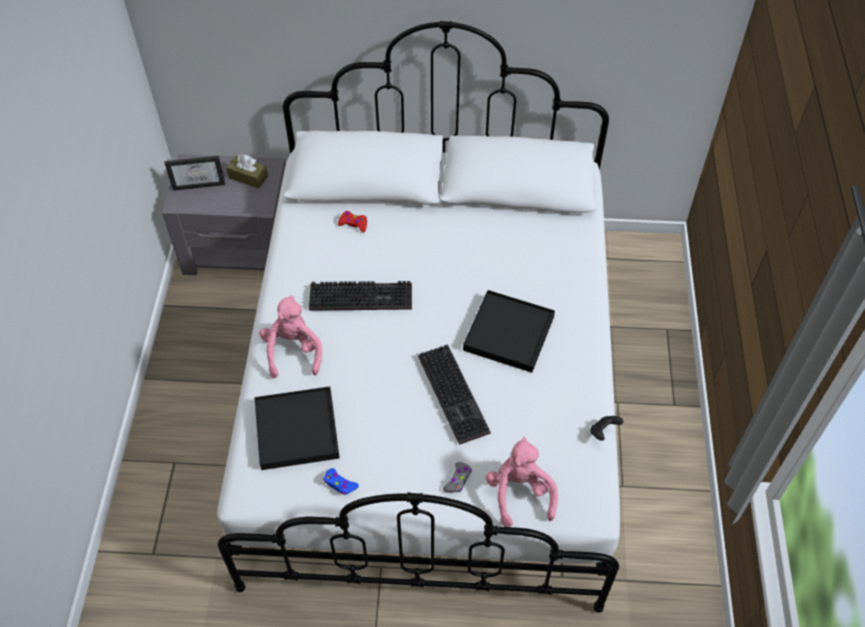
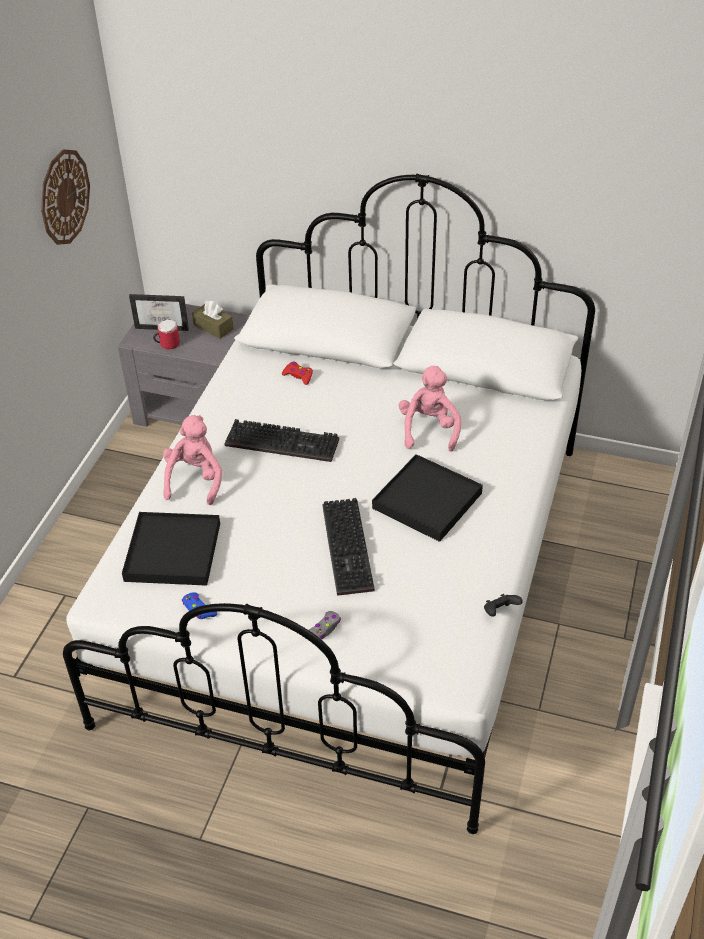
camera: 15 degrees right, 10 degrees down
(100, 93) = (64, 197): none -> wall clock
(209, 202) = (167, 344): none -> mug
(519, 493) = (387, 654): pink plush toy -> pink plush toy (429, 429)

